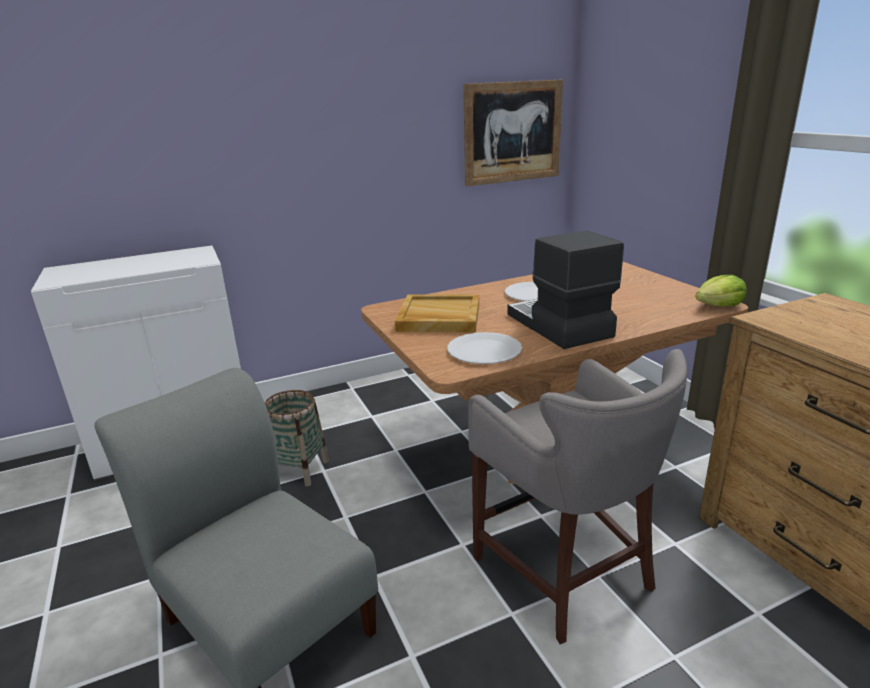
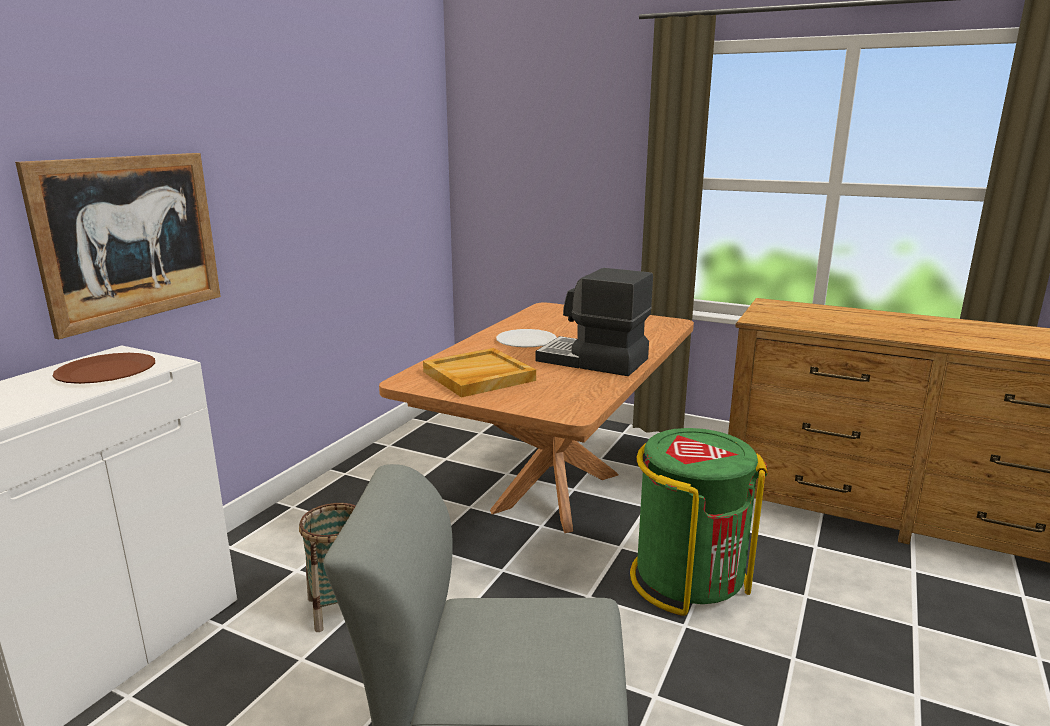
camera: 40 degrees left, 5 degrees down
(170, 261) = (106, 371): none -> brown plate
(484, 350) = (571, 392): white plate -> none
(513, 132) = (407, 182): picture -> picture (130, 238)
(567, 574) = (687, 579): grey stool -> green trash can
(719, 306) = (675, 324): lettuce -> none

